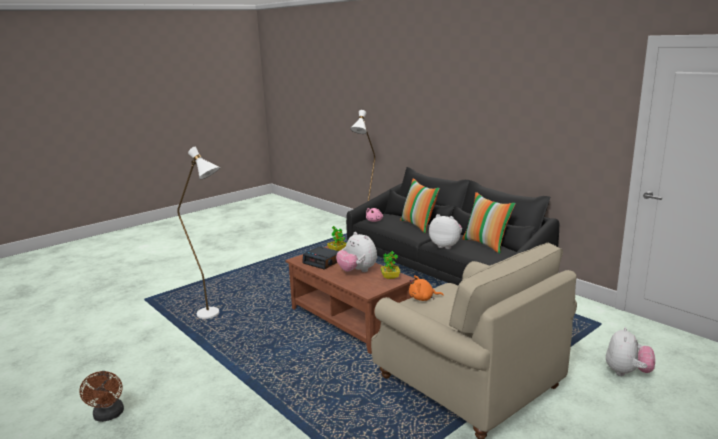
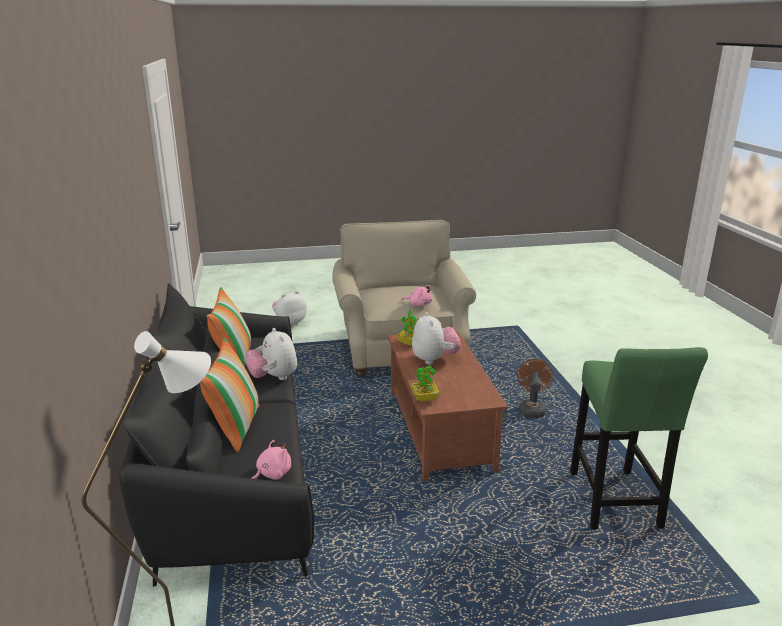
camera: 150 degrees left, 5 degrees up
(108, 416) = (714, 412): brown fan -> brown fan (531, 409)
(214, 315) = (614, 503): white floor lamp -> green stool
(323, 262) = (460, 385): alarm clock -> none
(423, 298) = (419, 304): orange plush toy -> pink plush toy

